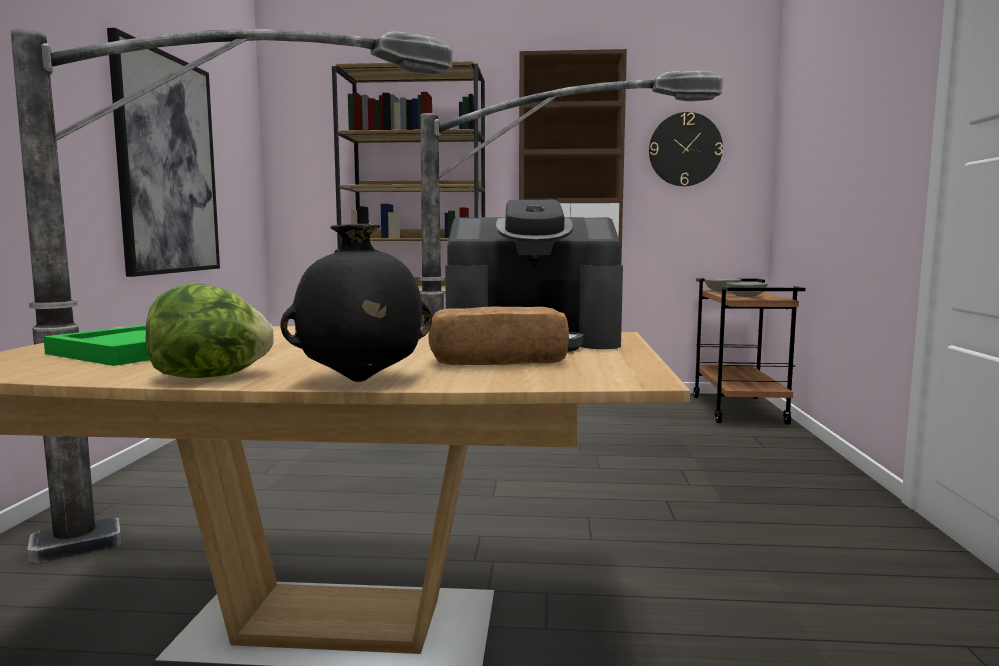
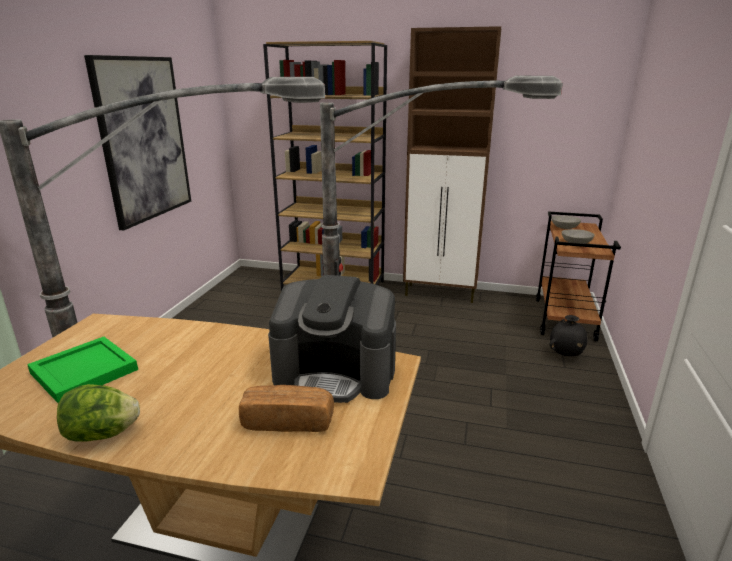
camera: 10 degrees right, 15 degrees up
(360, 381) = (183, 455): black vase -> black vase (565, 355)
(685, 149) = (550, 106): wall clock -> none

